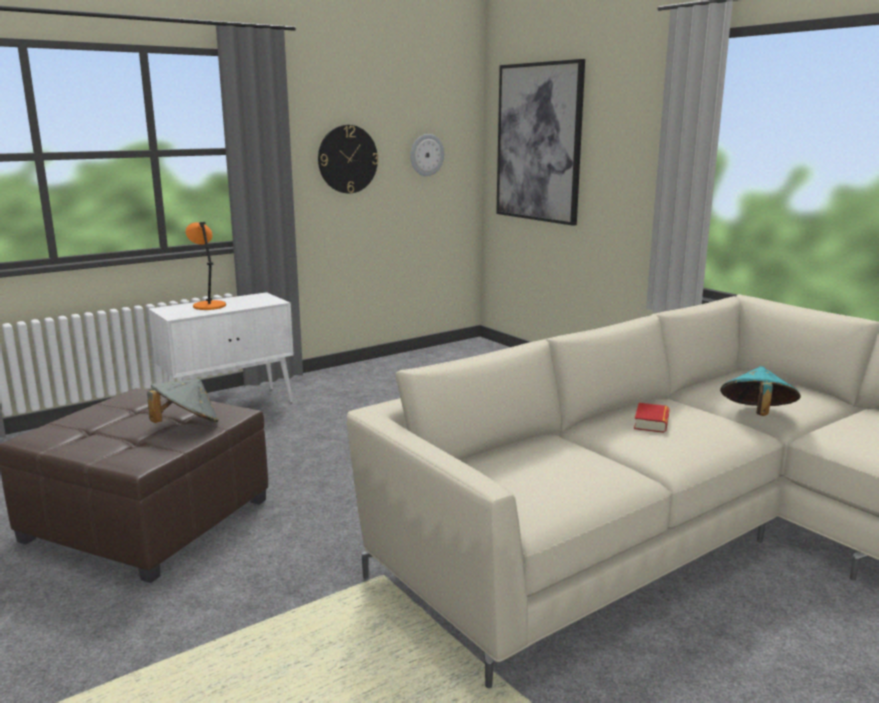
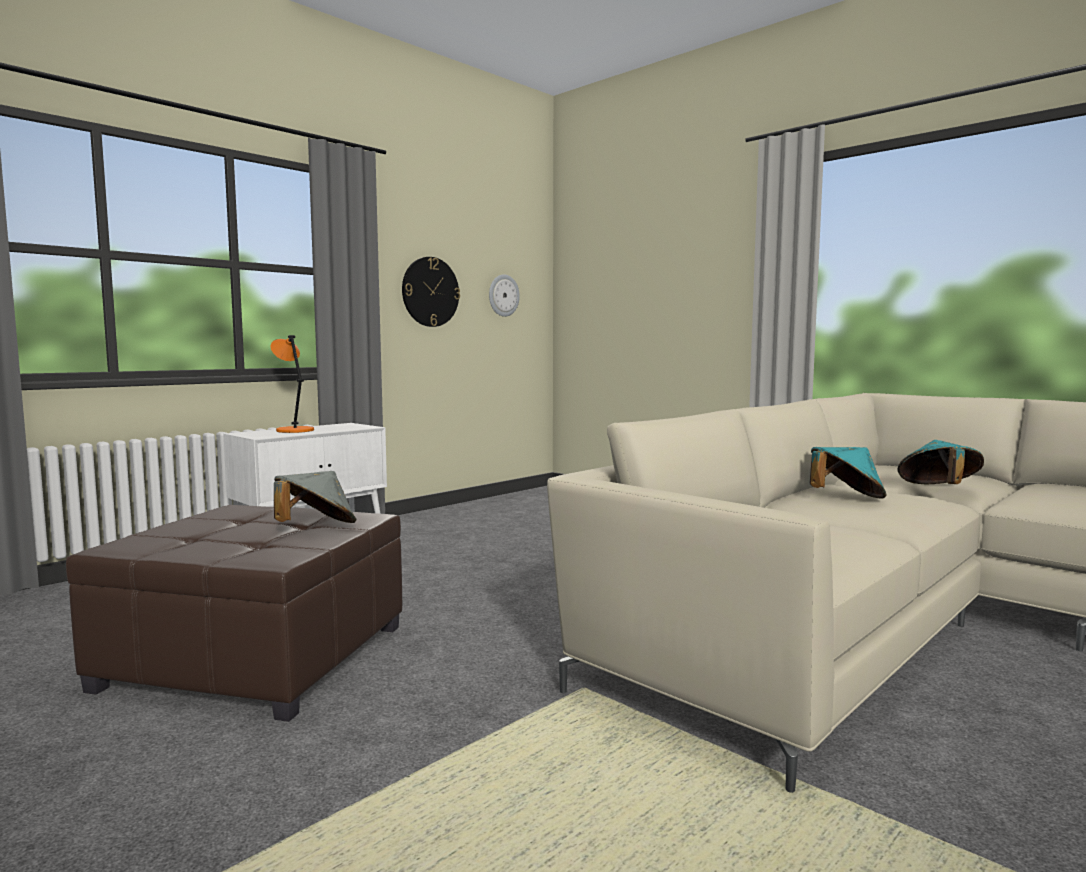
camera: 10 degrees left, 10 degrees down
(539, 143) = (616, 282): picture -> none
(651, 423) = (845, 498): book -> turquoise hat

